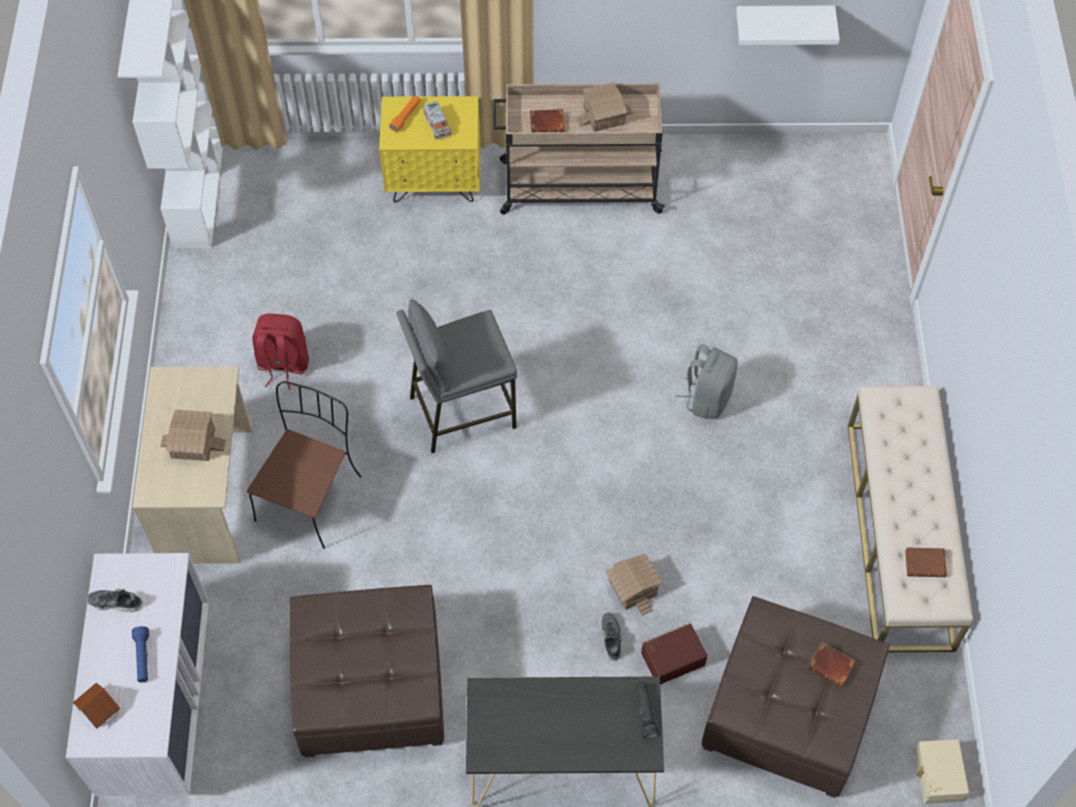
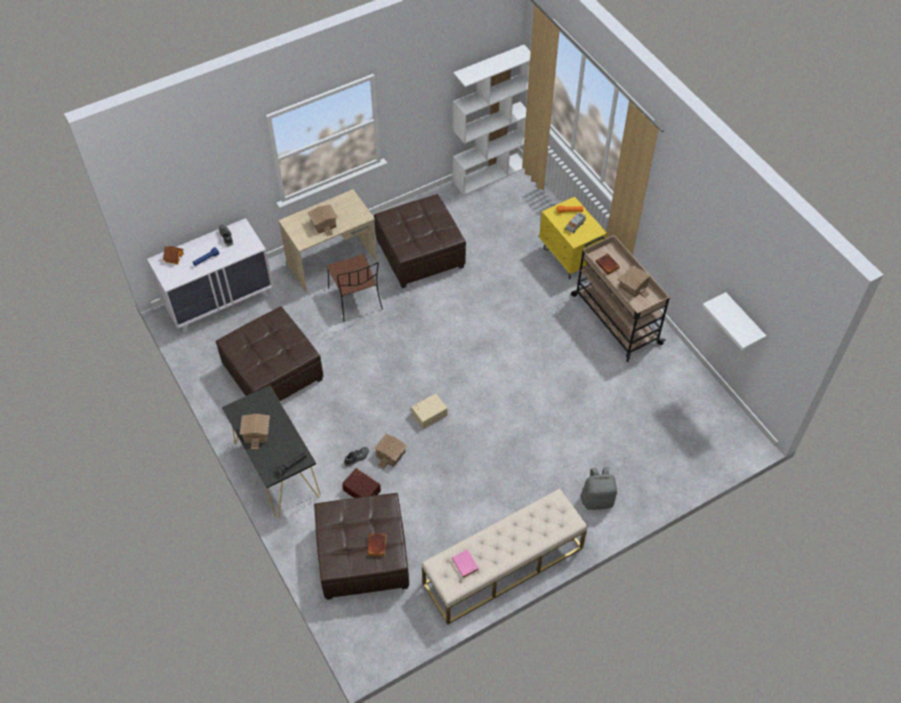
camera: 60 degrees right, 5 degrees down
(283, 364) = (419, 254): red backpack -> brown ottoman
(310, 496) = (356, 300): brown chair -> brown chair turned 75 degrees clockwise
(461, 411) = (443, 335): grey stool -> none
(550, 740) = (256, 433): none -> toy house
(707, 398) = (525, 436): grey backpack -> grey backpack (597, 499)
(925, 563) = (466, 565): brown book -> pink book
(937, 775) = (367, 645): beige storage box -> beige storage box (429, 414)

